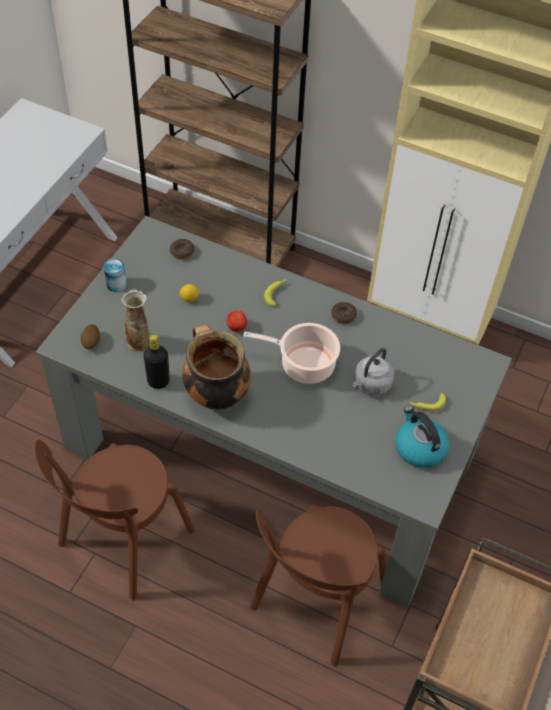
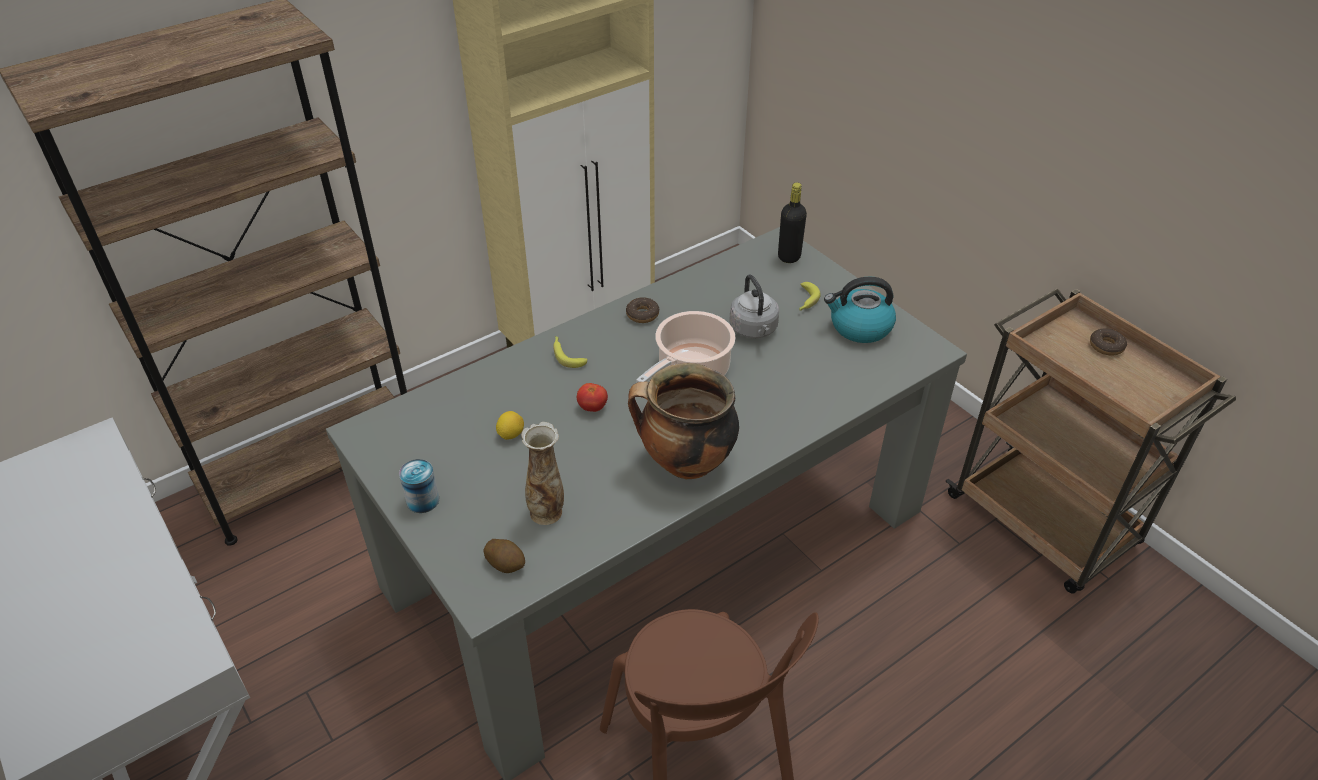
camera: 60 degrees left, 10 degrees down
(158, 381) = (626, 513): black bottle -> black bottle (789, 257)
(182, 252) = (425, 414): donut -> donut (1106, 346)
(315, 603) = (881, 589): brown chair -> none

